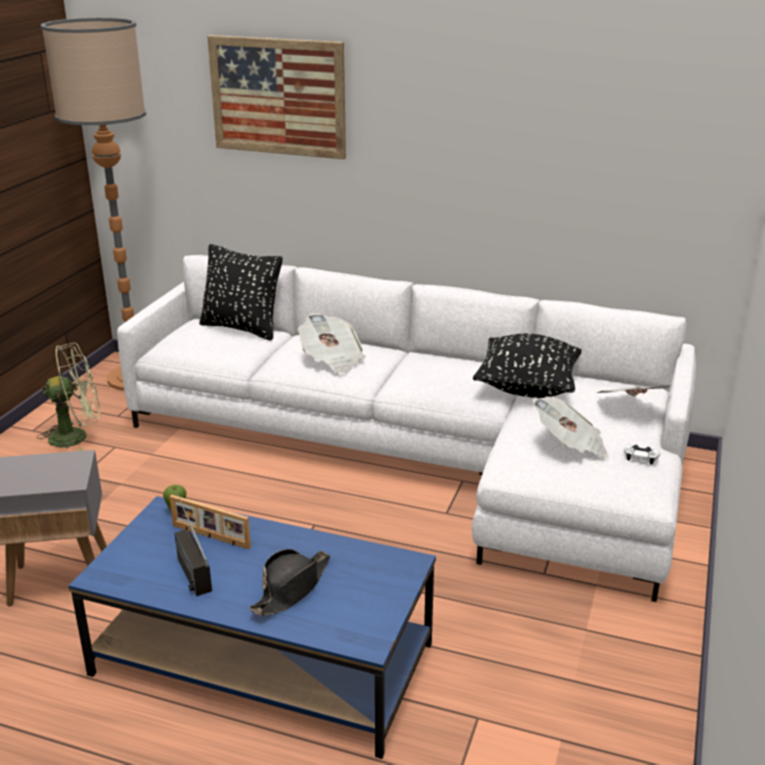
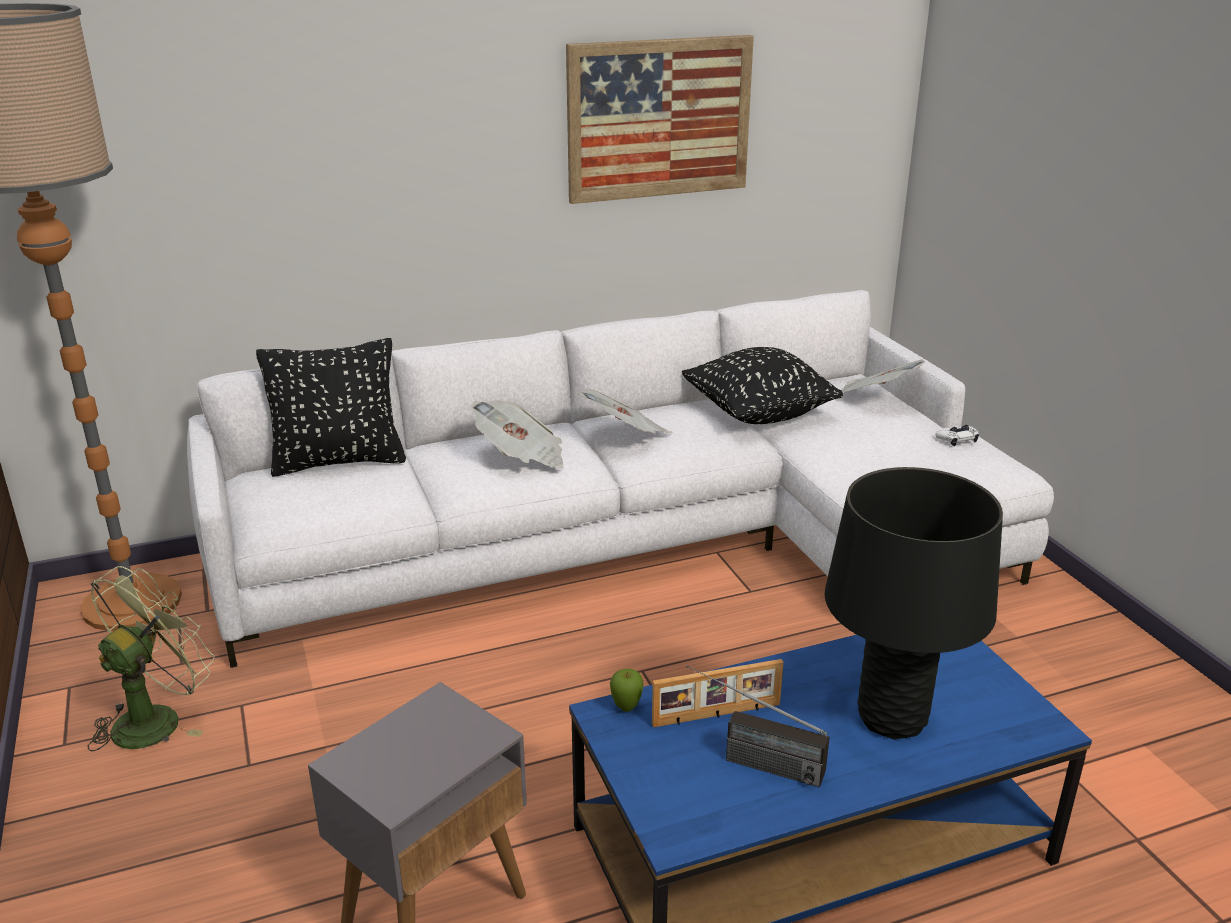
camera: 40 degrees left, 0 degrees up
(278, 97) = (318, 105): picture -> picture (659, 119)
(292, 588) = (892, 719): black hat -> black table lamp
(570, 445) = (892, 452): newspaper -> newspaper (625, 435)

